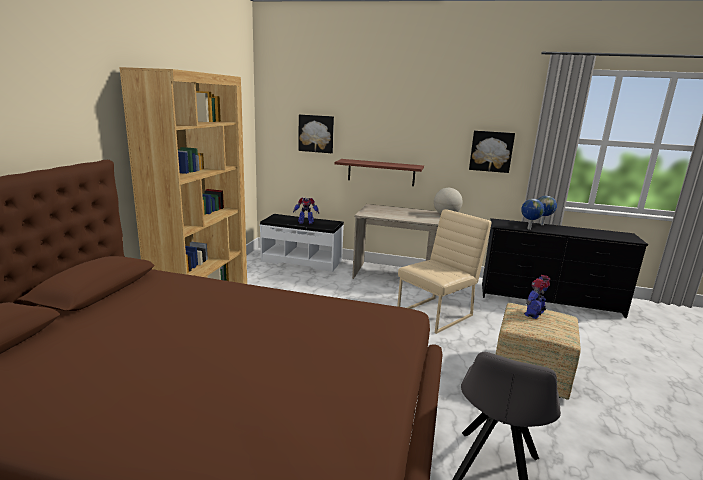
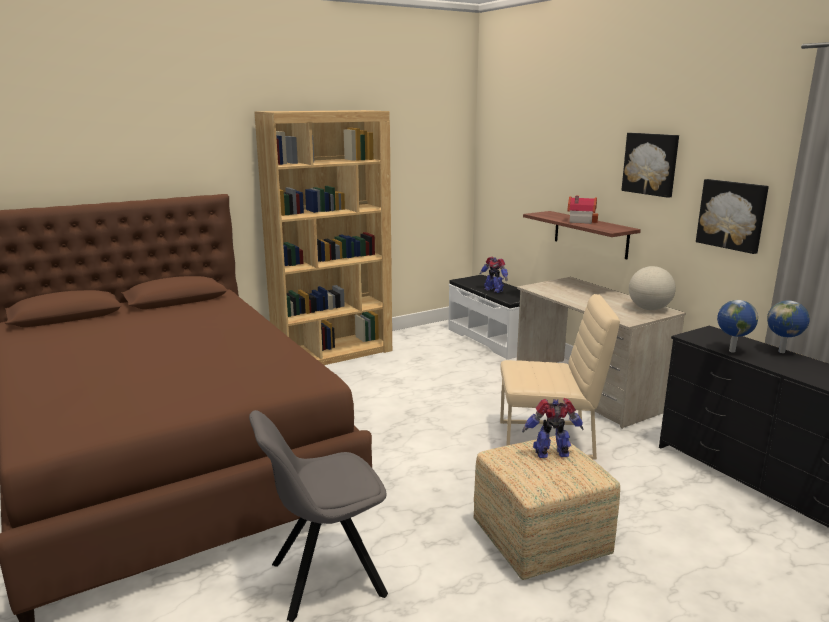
camera: 45 degrees right, 0 degrees up
(316, 133) = (527, 175): picture -> picture (651, 164)
(381, 163) = (580, 221): none -> toy house

